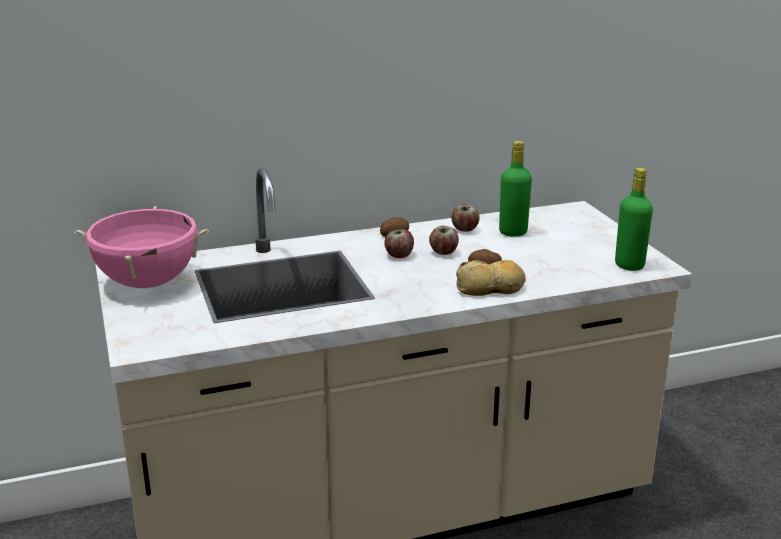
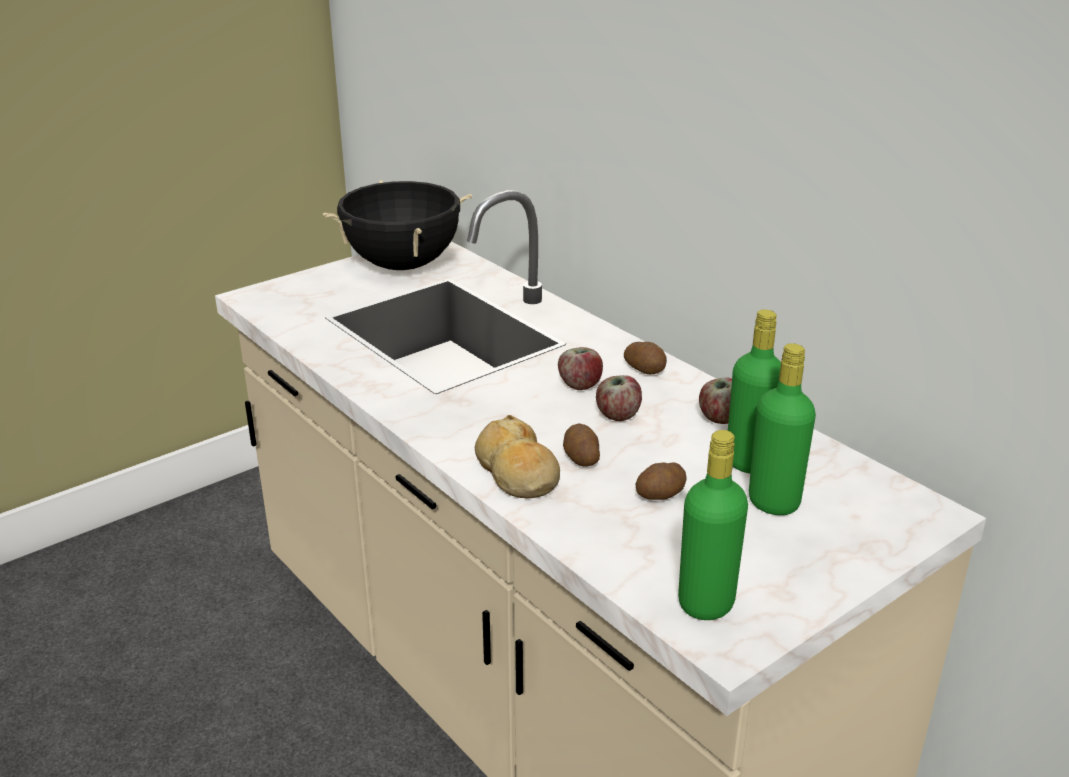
camera: 70 degrees right, 5 degrees up
(148, 282) = (403, 265): pink cooking pot -> black cooking pot
(533, 257) = (661, 495): none -> potato
(552, 235) = (773, 502): none -> green bottle

